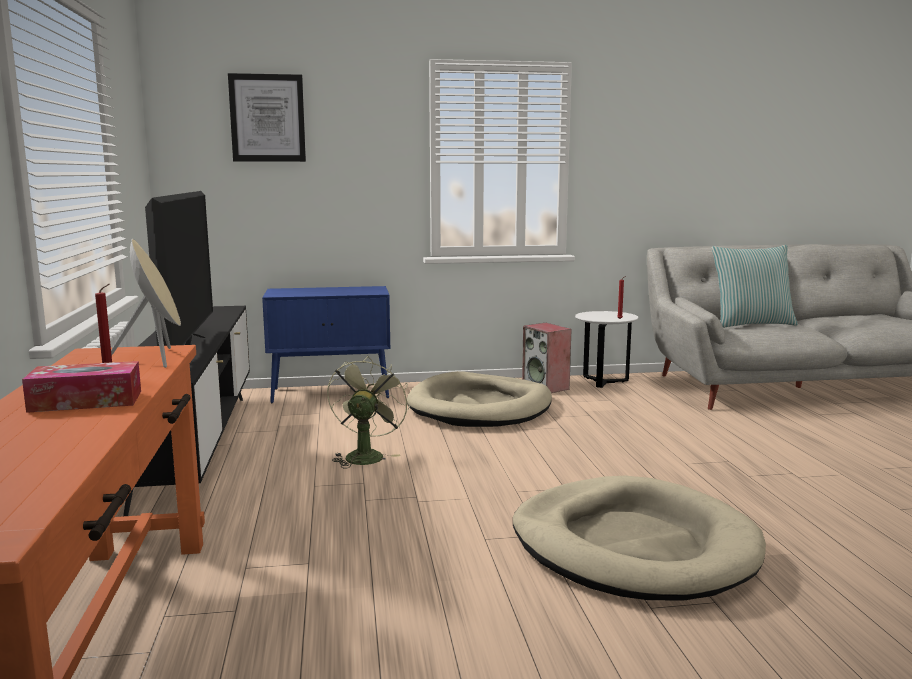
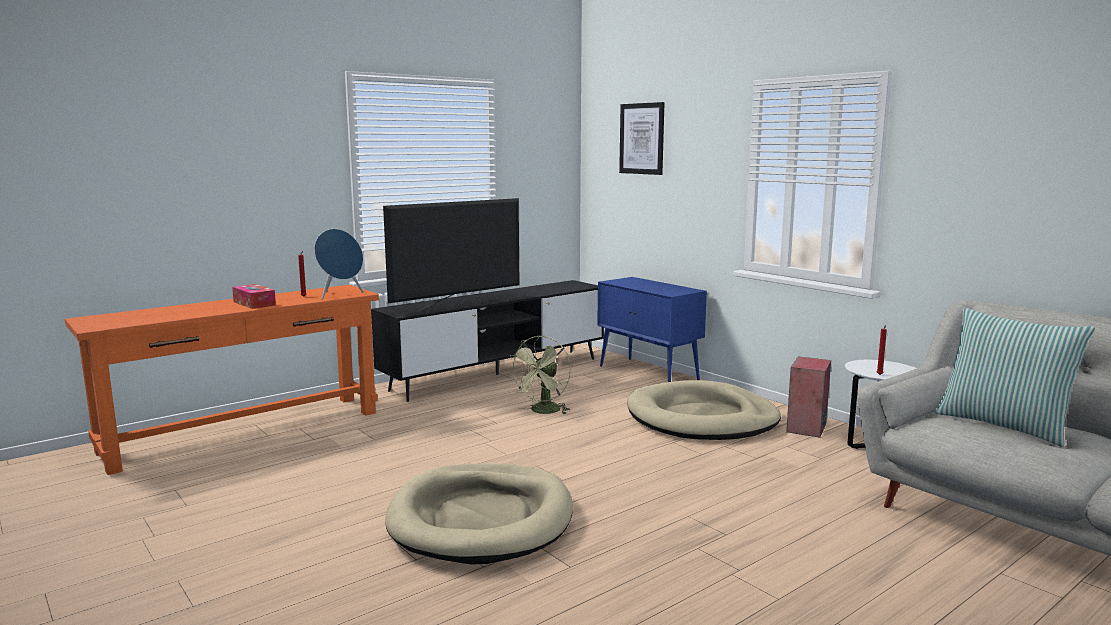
camera: 60 degrees right, 0 degrees up
(157, 358) = (340, 295): beige speaker -> blue speaker
(365, 455) = (543, 412): green fan -> green fan turned 135 degrees clockwise

